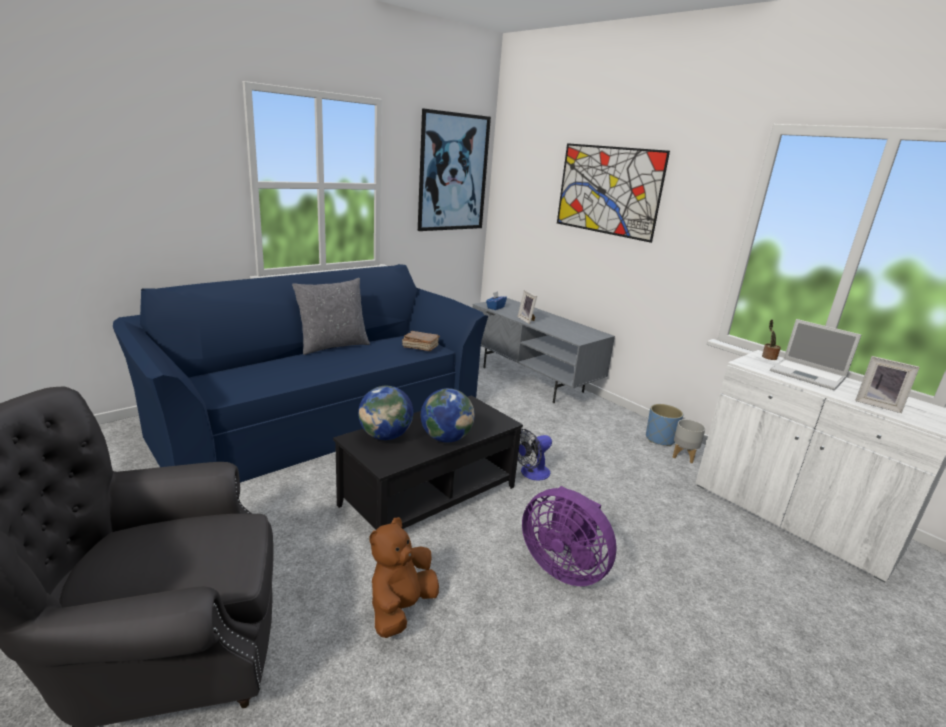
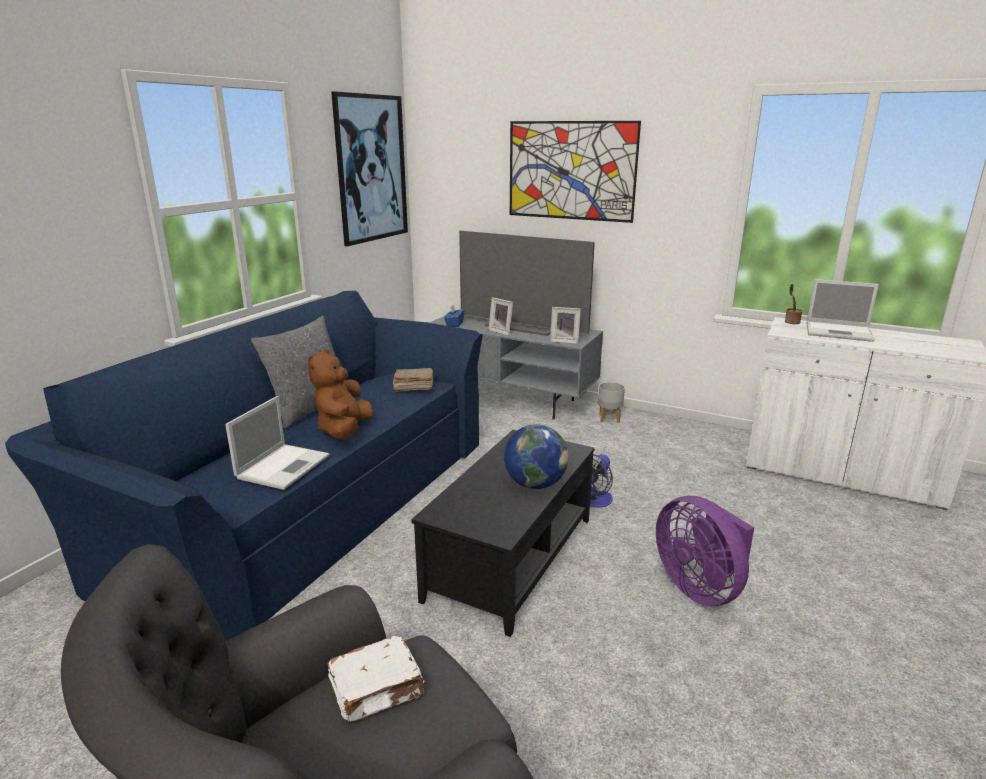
camera: 20 degrees left, 0 degrees up
(194, 536) = (378, 690): none -> white book
(277, 378) = (284, 466): none -> laptop
(385, 436) = (469, 500): globe -> none
(400, 608) = (584, 691): brown plush toy -> brown plush toy (344, 430)
(549, 319) = (523, 326): none -> television
(563, 567) = (700, 587): purple fan -> purple fan turned 45 degrees clockwise
(659, 439) = (680, 431): blue planter -> none
(683, 456) = (713, 442): grey planter -> grey planter (609, 418)
(878, 404) = (916, 347): picture frame -> picture frame (565, 341)

